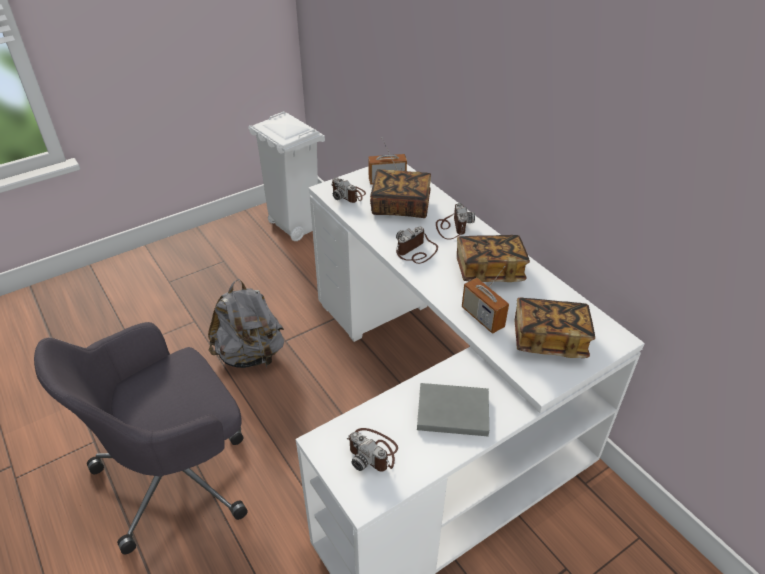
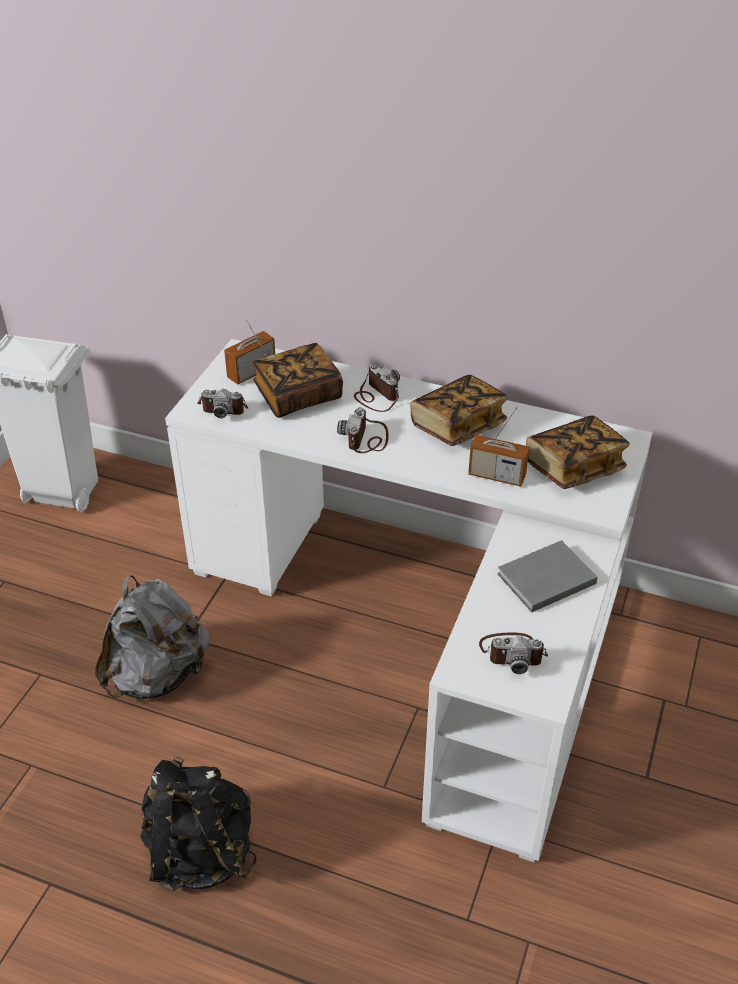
camera: 35 degrees left, 0 degrees up
(178, 474) = (200, 851): grey office chair -> black backpack

